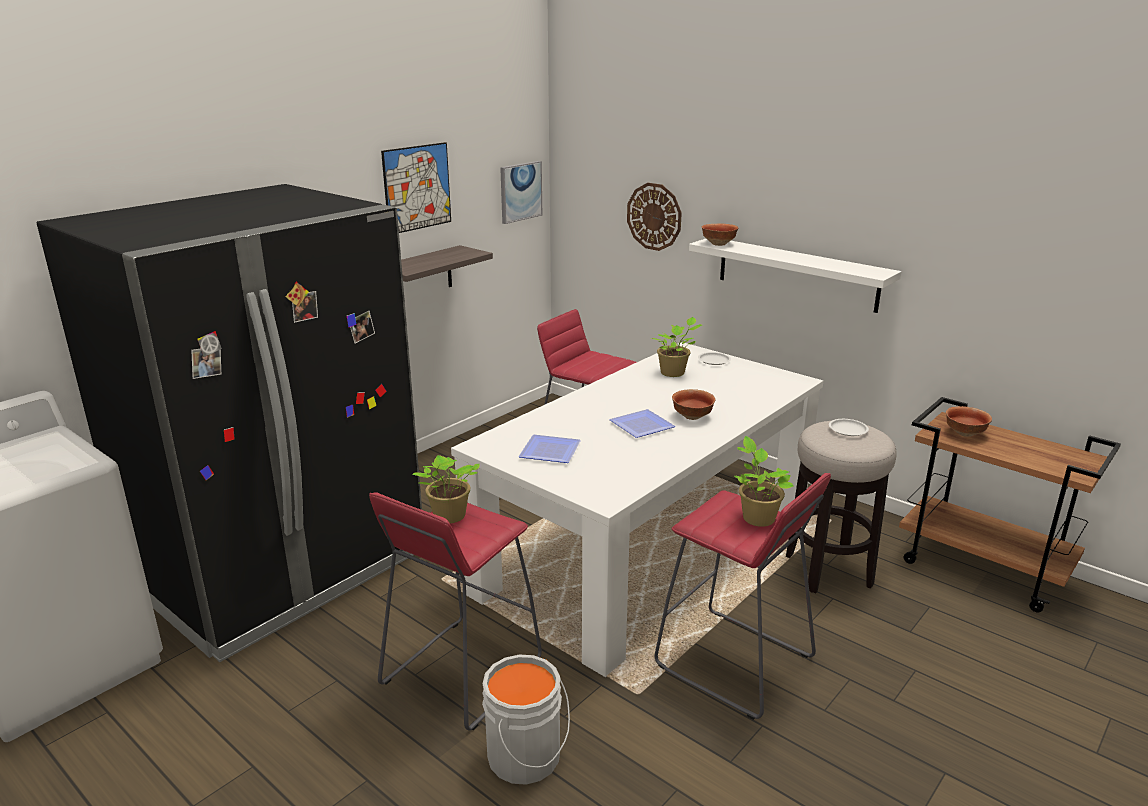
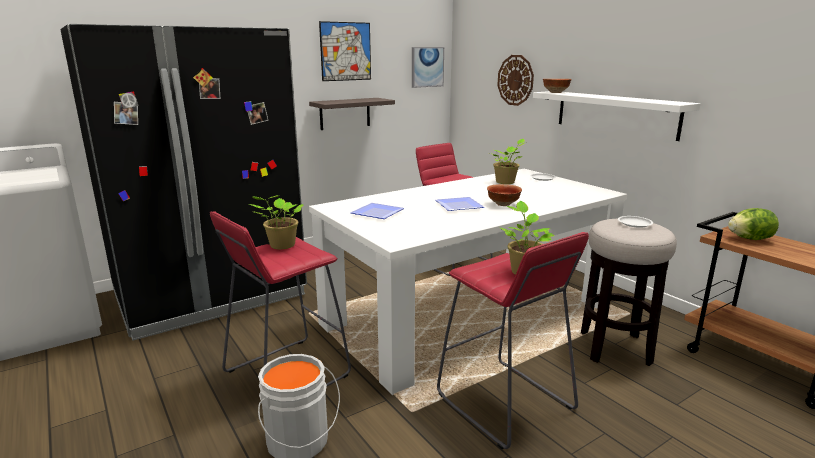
camera: 15 degrees right, 5 degrees down
(965, 433) = (749, 239): bowl -> lettuce

